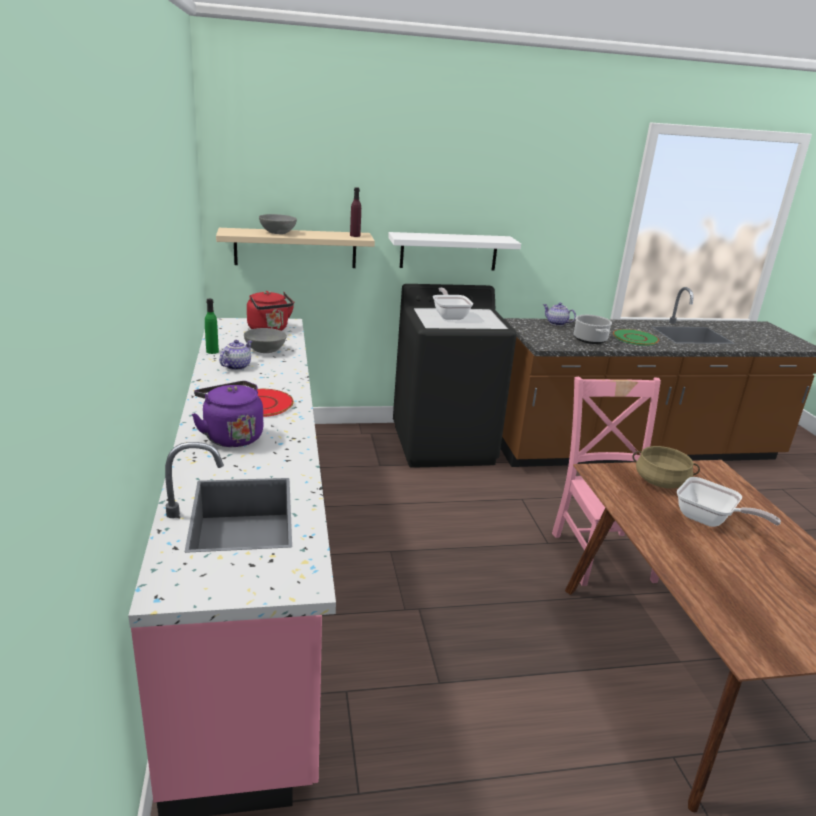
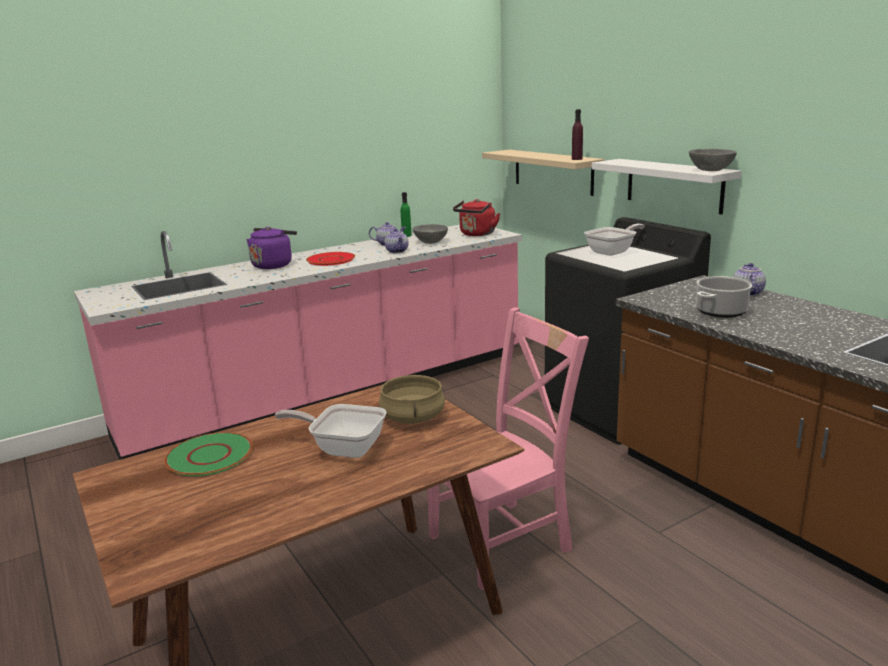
camera: 70 degrees right, 5 degrees down
(278, 233) = (528, 154): grey bowl -> grey bowl (711, 170)
(280, 370) = (397, 251): none -> teapot
(635, 338) = (794, 330): green plate -> green plate (209, 456)
(709, 520) = (343, 448): frying pan -> frying pan turned 90 degrees clockwise

